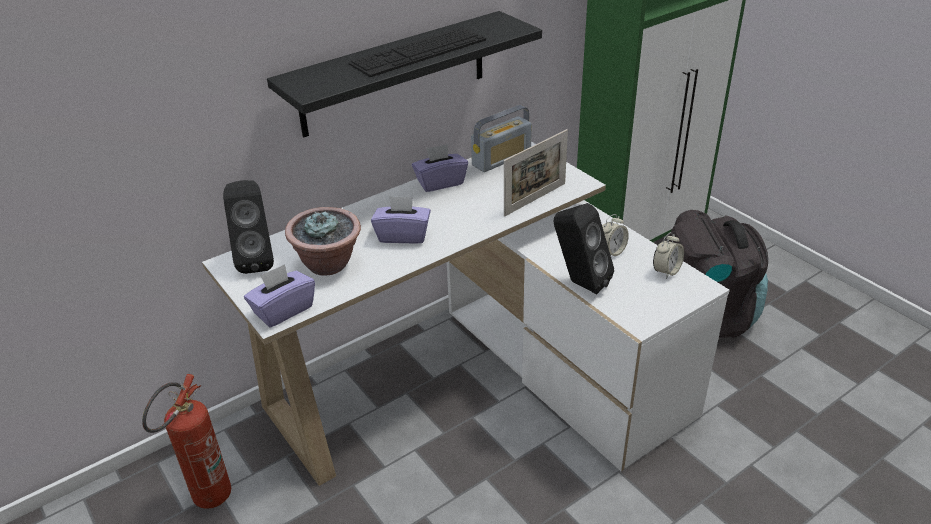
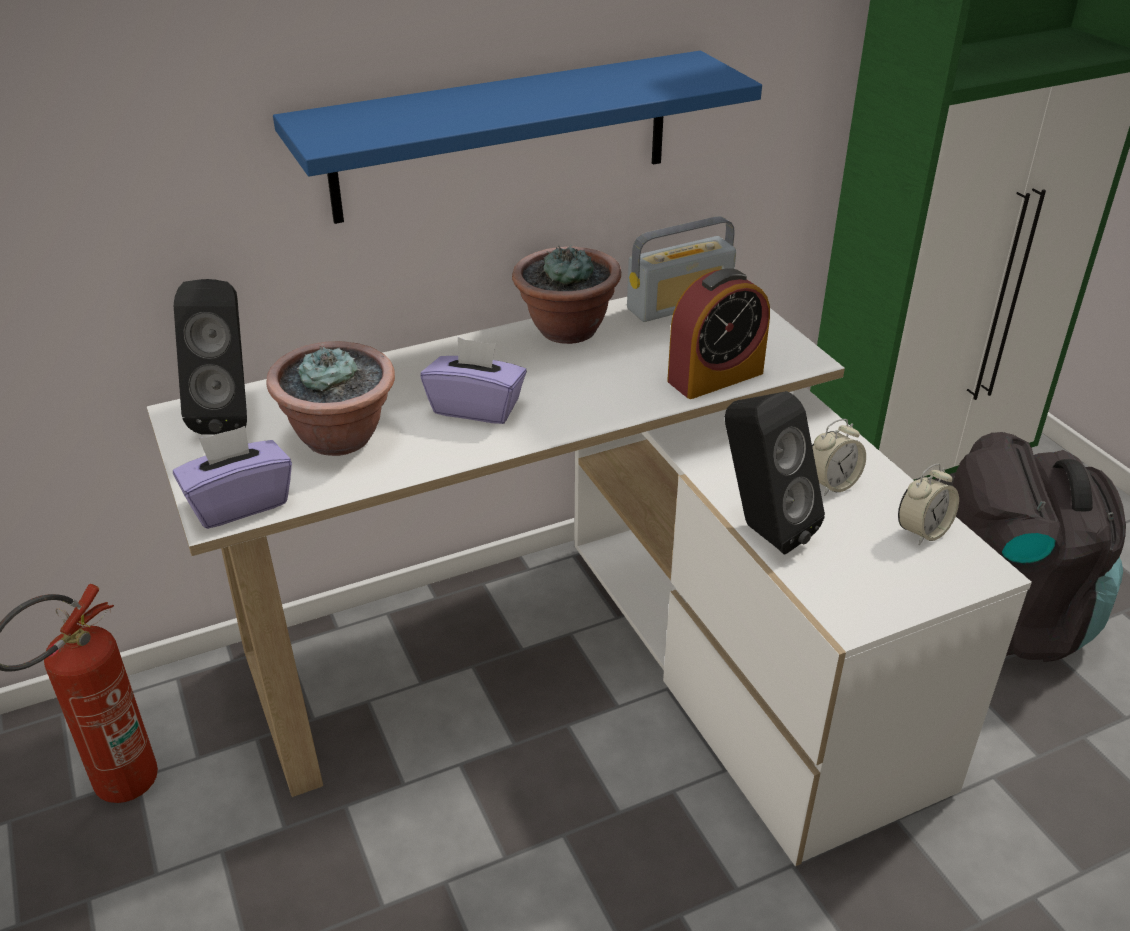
camera: 10 degrees right, 0 degrees up
(394, 74) = (503, 136): black shelf -> blue shelf
(419, 52) = (538, 99): keyboard -> none
(440, 182) = (566, 330): purple tissue box -> potted plant
(535, 199) = (715, 377): picture frame -> alarm clock

